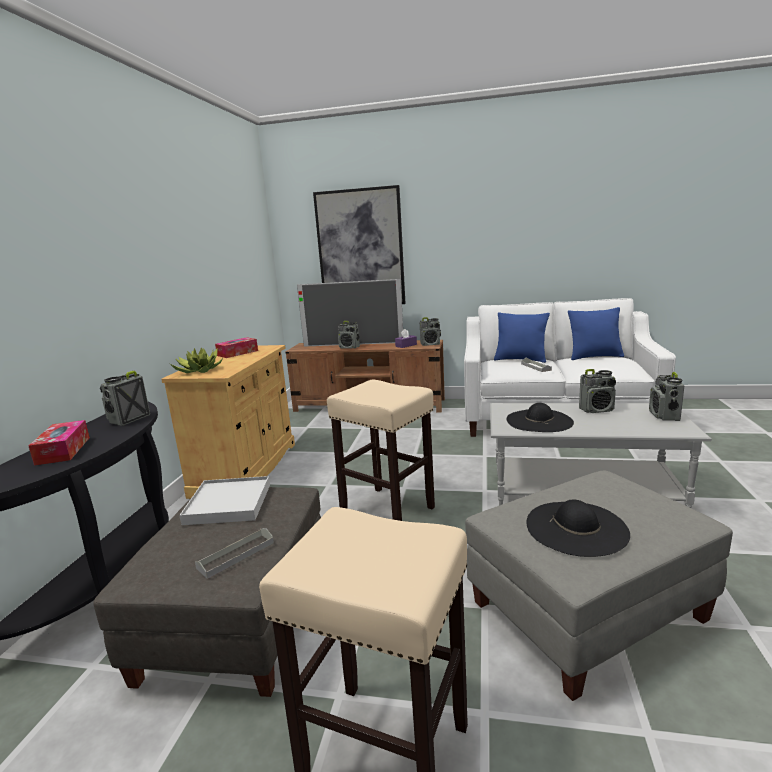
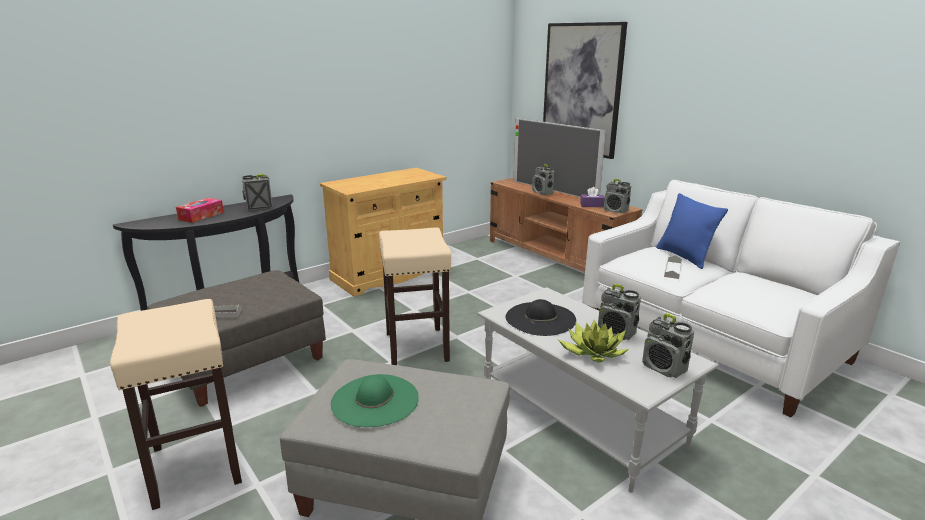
camera: 40 degrees right, 5 degrees up
(198, 370) = (348, 183): potted plant -> potted plant (592, 352)
(228, 504) = (263, 284): white tray -> none
(237, 353) = (401, 175): tissue box -> none
(576, 527) = (375, 400): black hat -> green hat
(594, 357) = (776, 283): blue pillow -> none
(664, 416) = (664, 368): radio -> radio turned 90 degrees counterclockwise

